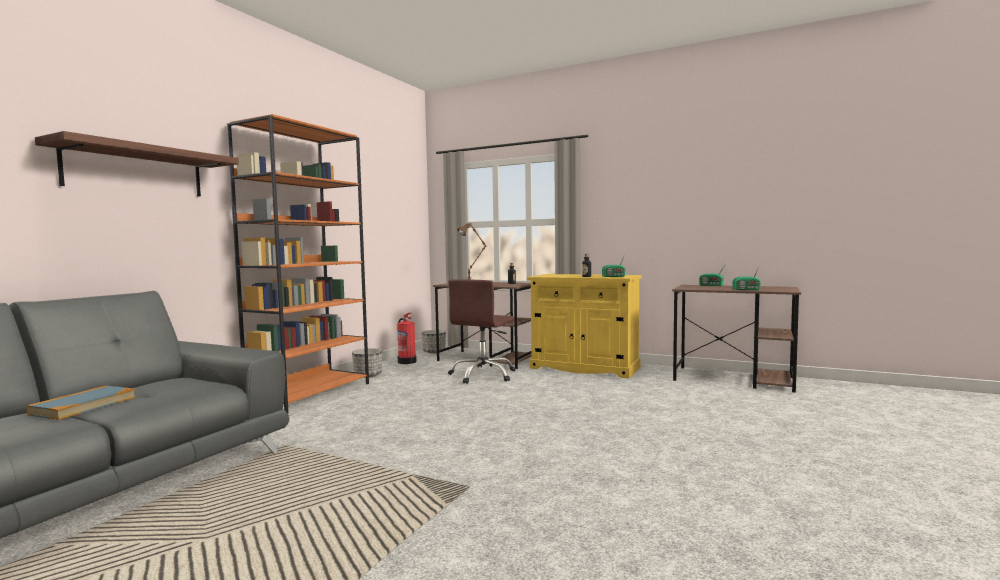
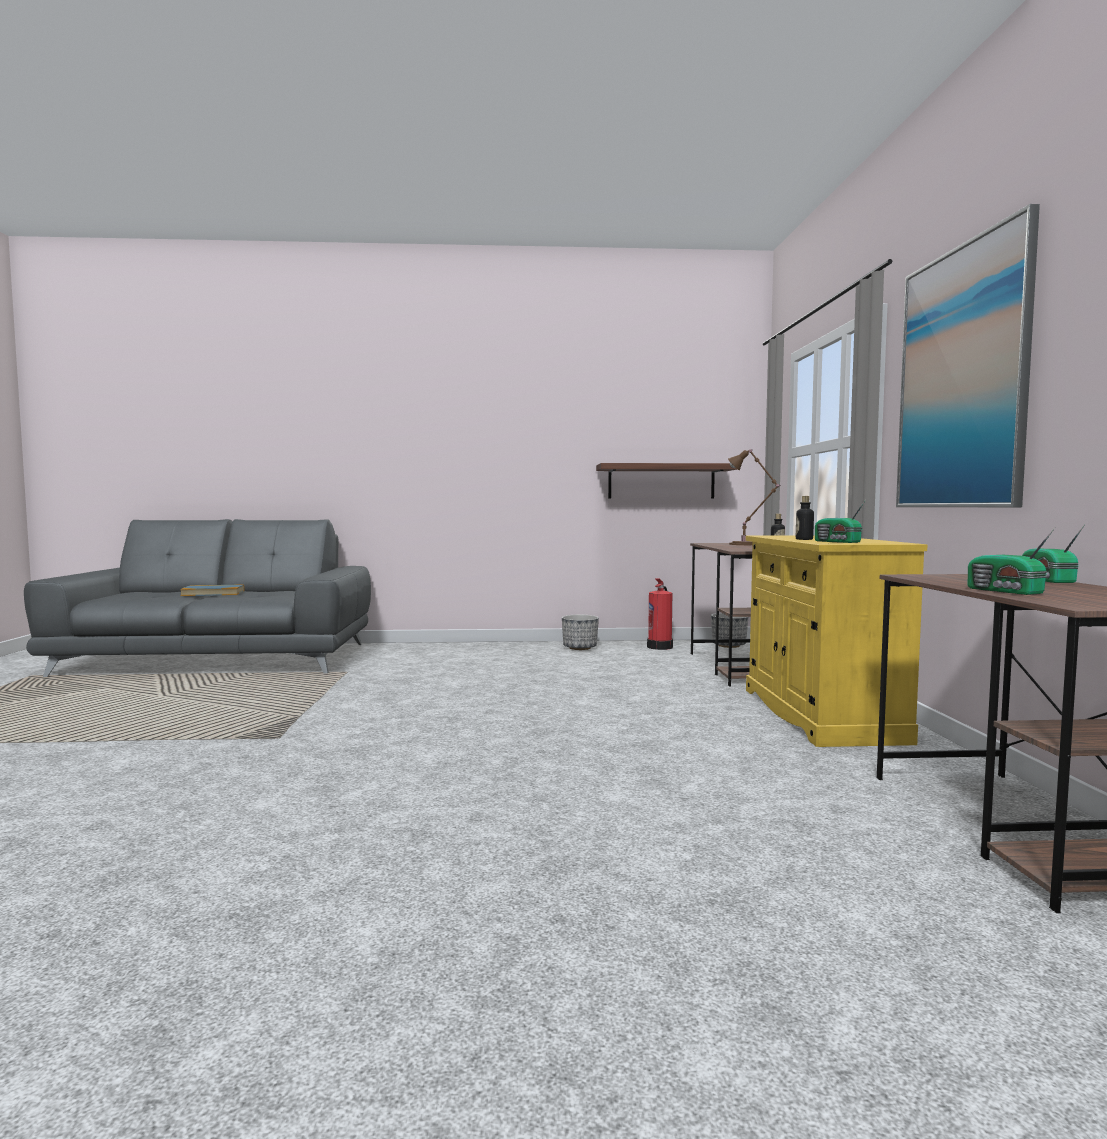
camera: 60 degrees right, 0 degrees up
(135, 171) = (344, 419): shelf -> shelf (661, 482)
(311, 394) = (490, 648): orange bookcase -> none
(483, 375) = (665, 679): brown office chair -> none
(634, 200) = (961, 378): none -> picture

